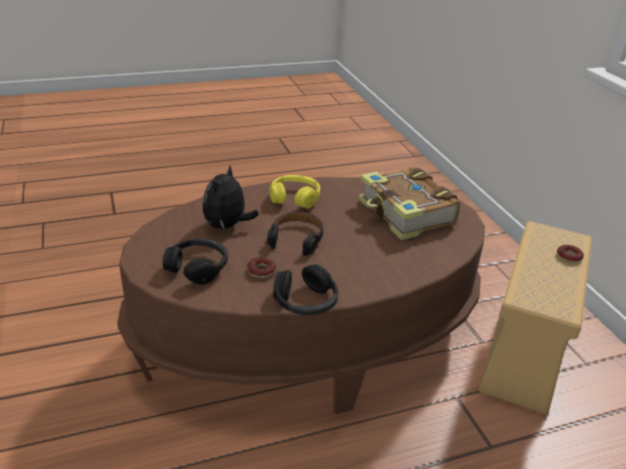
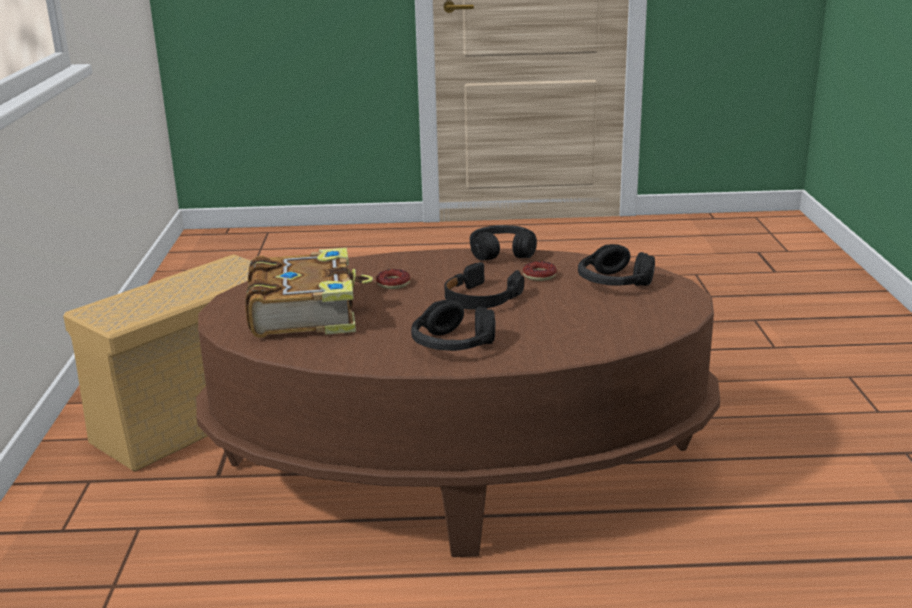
camera: 160 degrees left, 10 degrees down
(227, 226) = (570, 318): plush toy -> none
(295, 198) = (452, 345): yellow headphones -> black headphones
(569, 257) = (139, 295): donut -> donut (393, 284)

